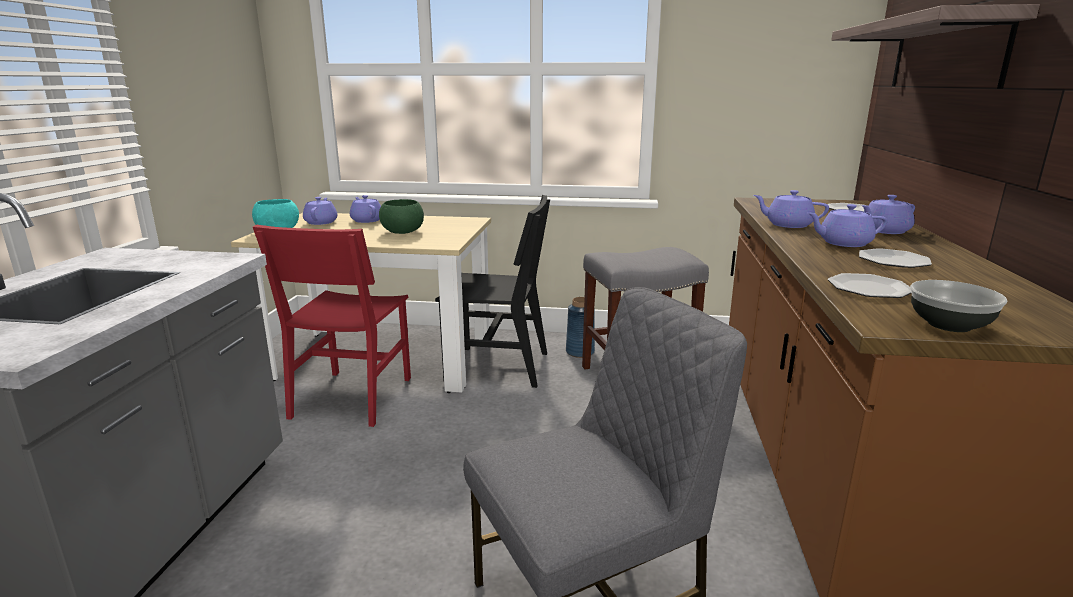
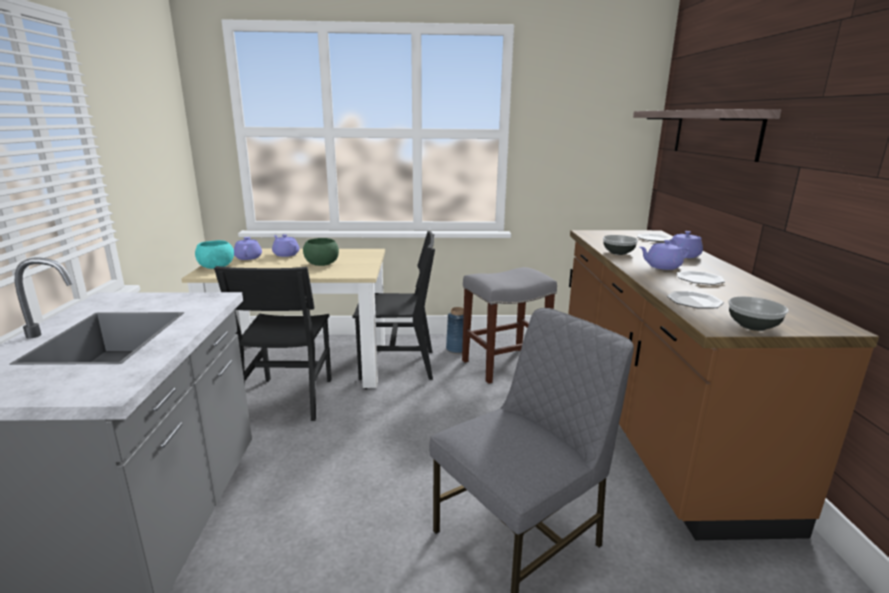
camera: 10 degrees left, 0 degrees up
(352, 397) = (288, 398): red chair -> black chair
(787, 225) = (618, 253): purple teapot -> bowl

